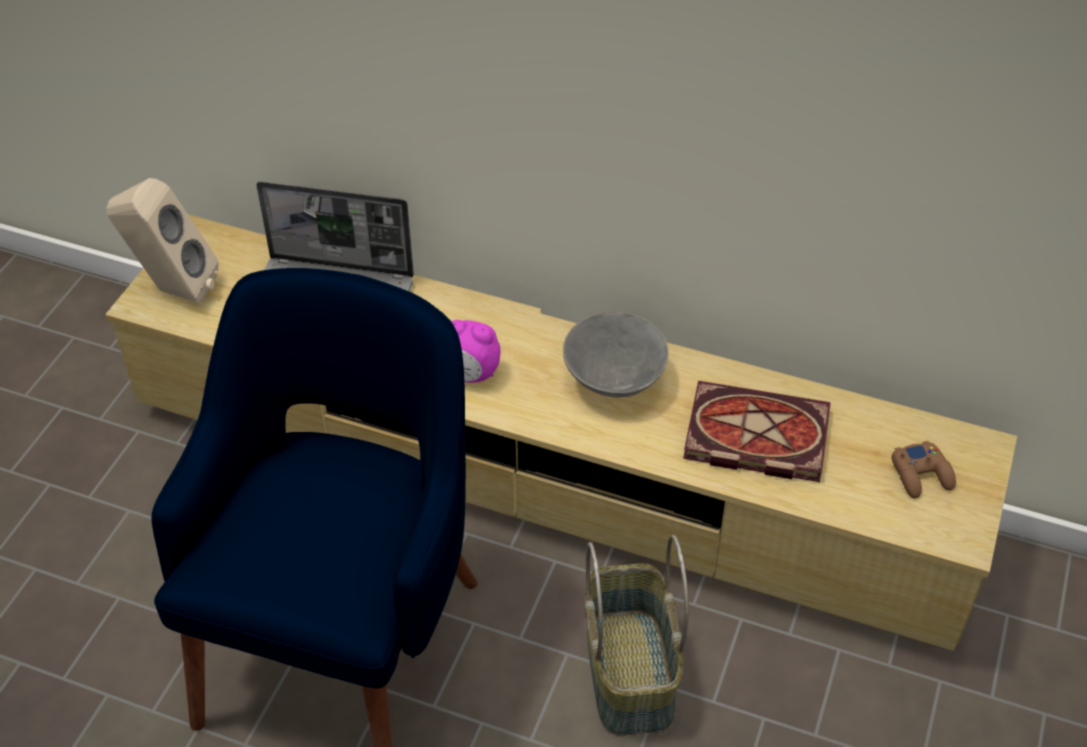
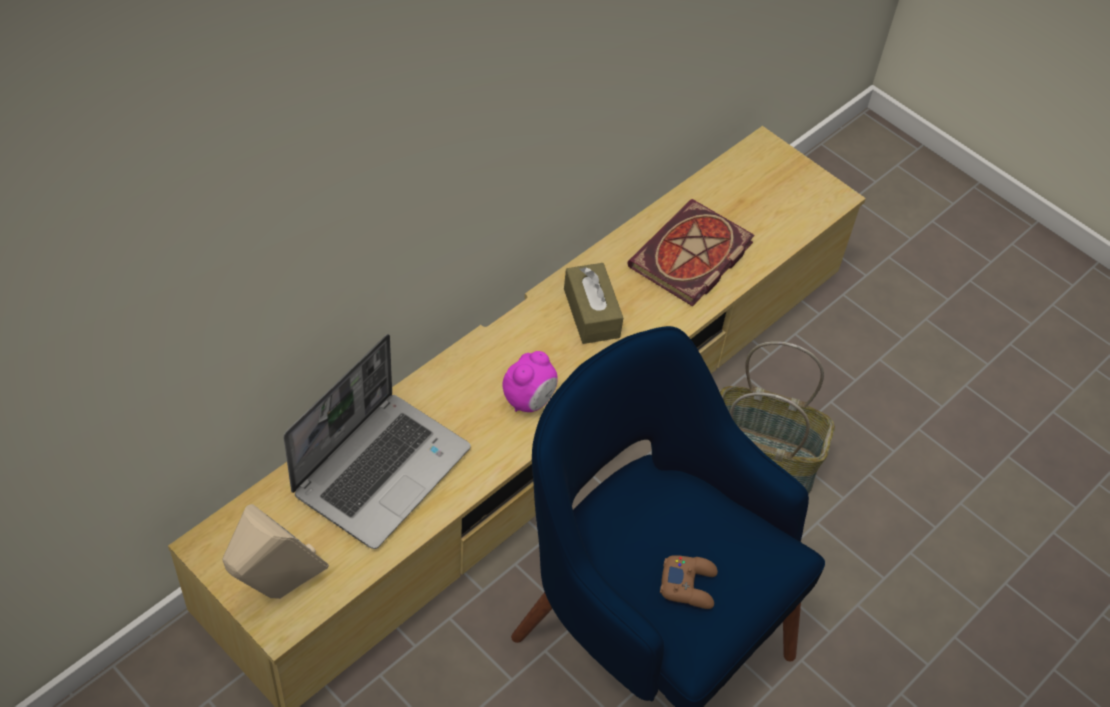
camera: 70 degrees left, 5 degrees up
(614, 382) = (591, 313): grey bowl -> brown tissue box
(921, 475) = (772, 188): brown game controller -> brown game controller (689, 585)

